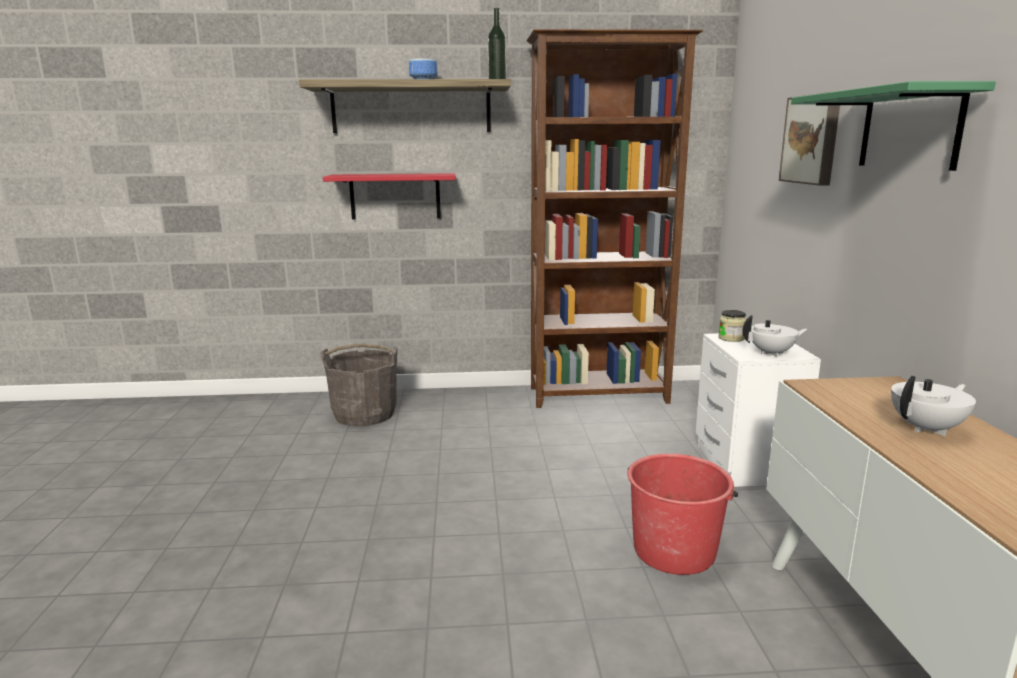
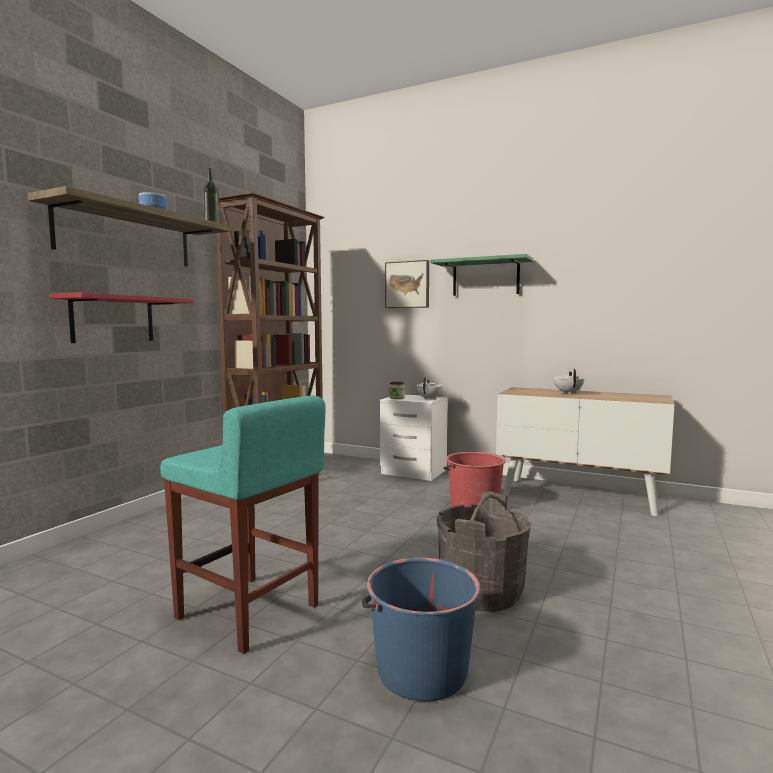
camera: 60 degrees left, 10 degrees down
(199, 631) = (420, 670): none -> blue bucket
(272, 505) = (249, 612): none -> turquoise stool
(364, 414) = (140, 544): grey bucket -> grey bucket (480, 591)

